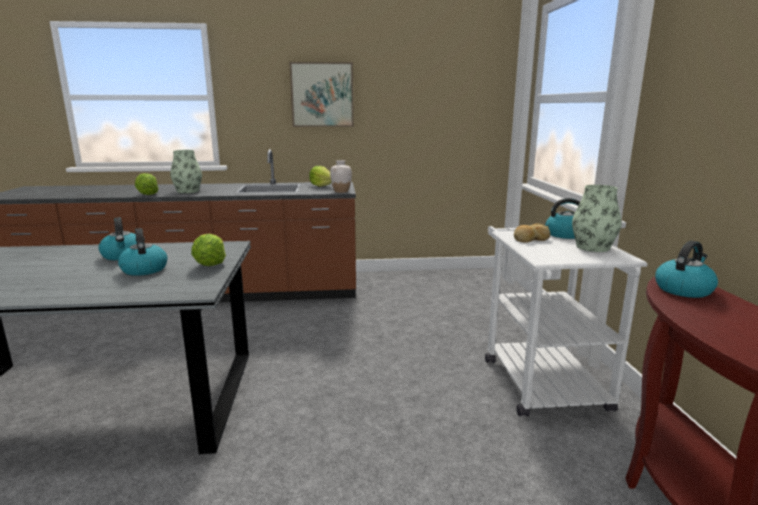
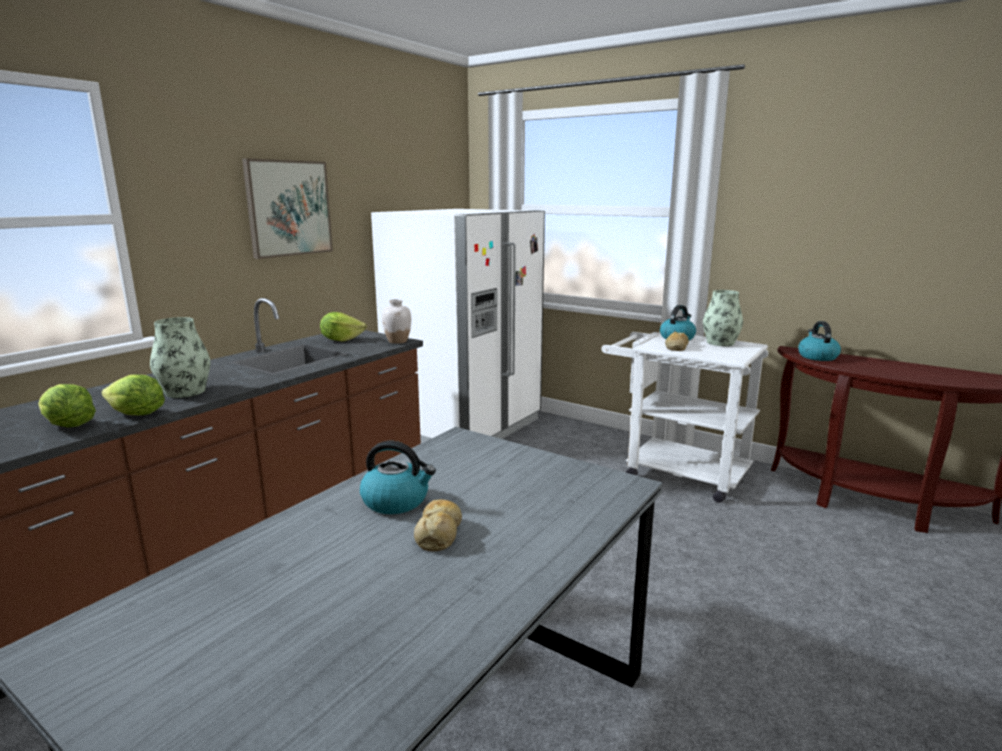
camera: 50 degrees left, 0 degrees up
(88, 270) = (439, 533): none -> bread
(144, 269) = (493, 498): kettle -> none
(210, 264) = (529, 461): lettuce -> lettuce (68, 426)
(449, 284) = (465, 427): none -> white fridge

